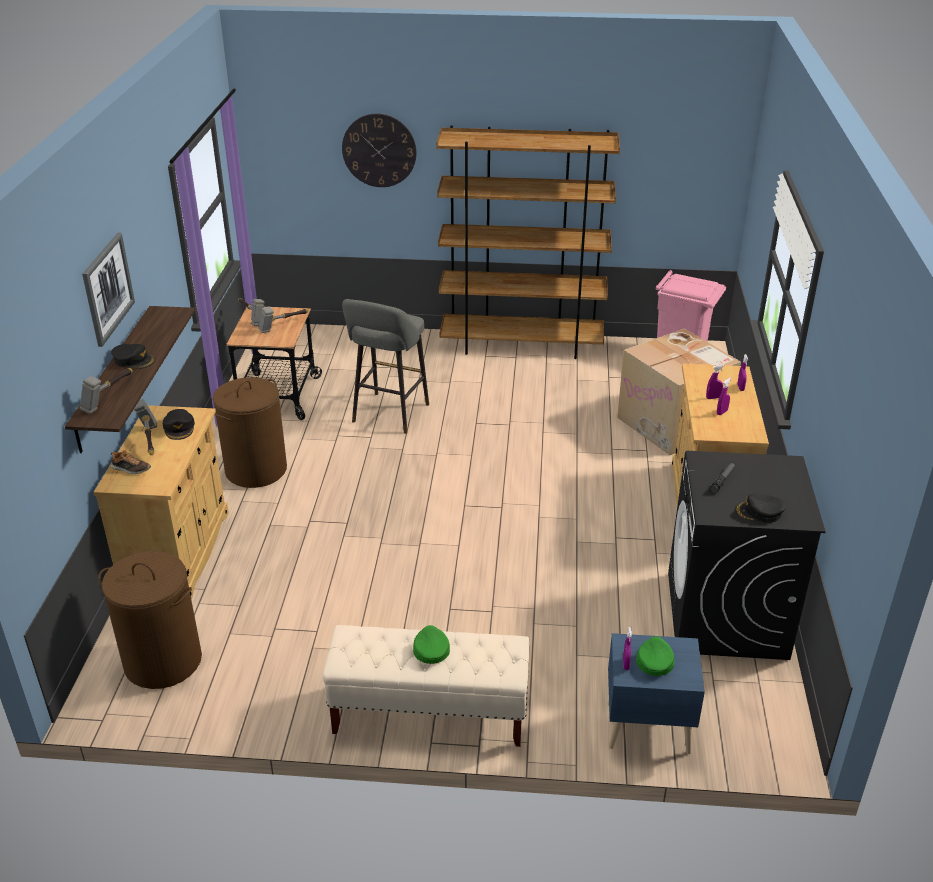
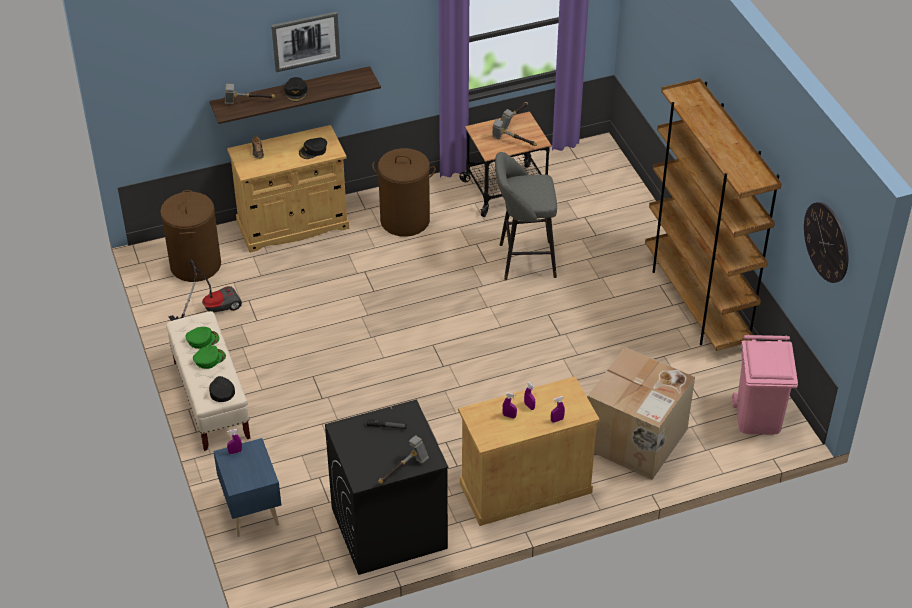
camera: 65 degrees right, 10 degrees up
(150, 441) = (291, 145): hammer -> hammer (403, 470)
(259, 668) = (211, 308): none -> vacuum cleaner
(379, 150) = (677, 63): wall clock -> wall clock (826, 242)
(654, 660) = (246, 465): green cap -> green cap (202, 339)
(759, 512) = (357, 454): black cap -> black cap (221, 391)

